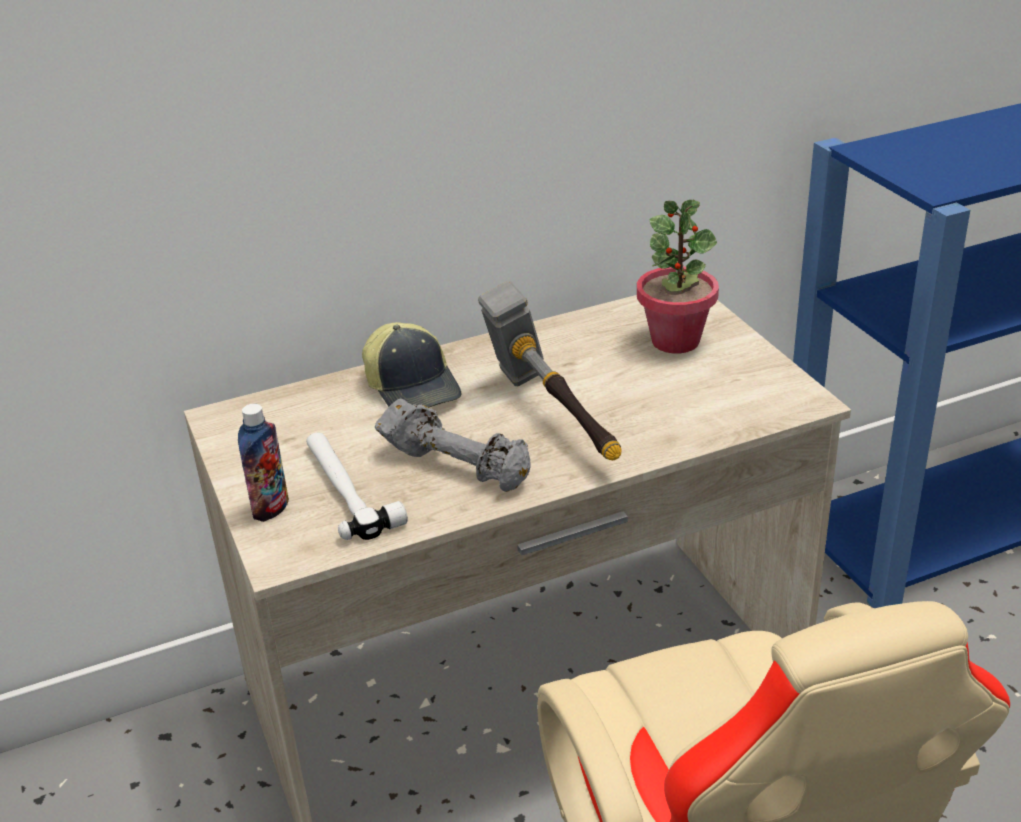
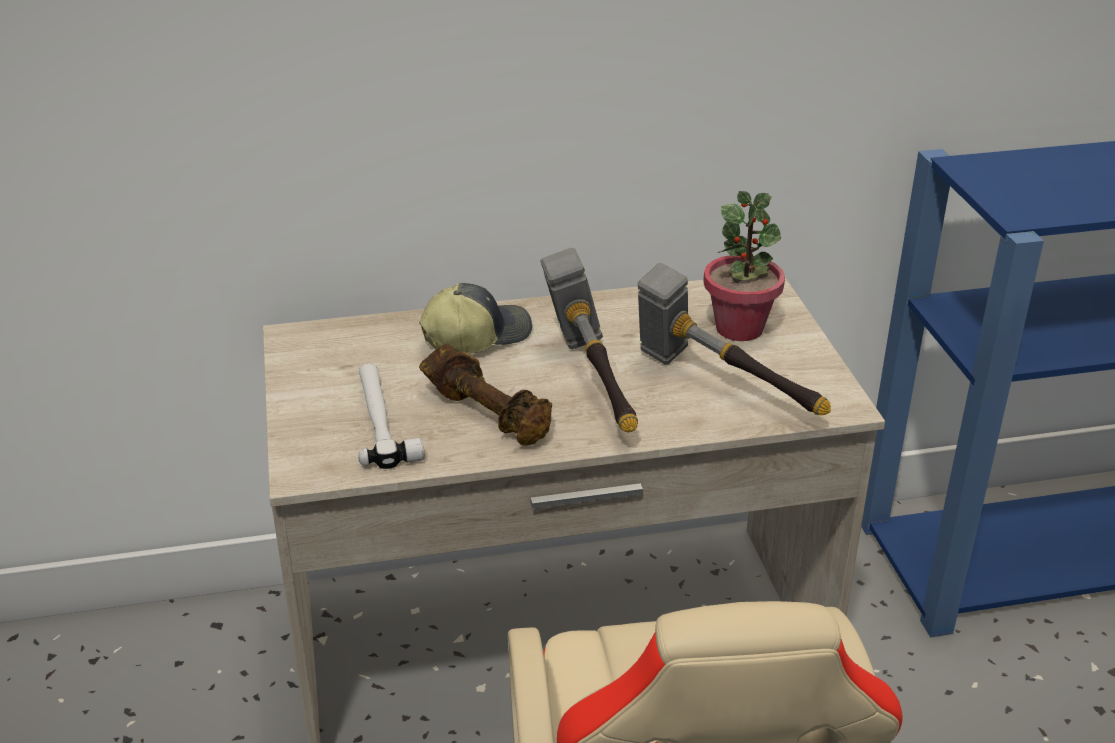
camera: 10 degrees right, 0 degrees up
(271, 508) = (309, 426): bottle -> none
(414, 387) = (475, 336): cap -> cap turned 105 degrees counterclockwise
(457, 465) = (489, 414): grey dumbbell -> brown dumbbell
(681, 402) = (722, 388): none -> hammer

